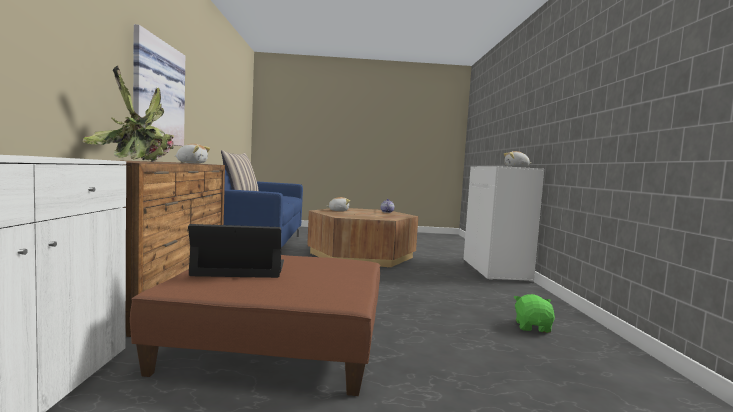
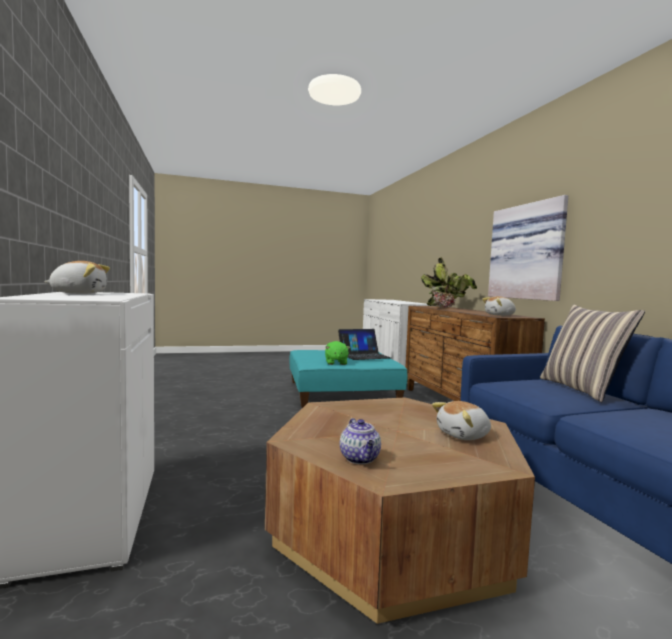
camera: 165 degrees right, 0 degrees up
(277, 342) = (342, 392): brown ottoman -> turquoise ottoman
(533, 327) = (179, 412): green plush toy -> green plush toy (336, 363)

